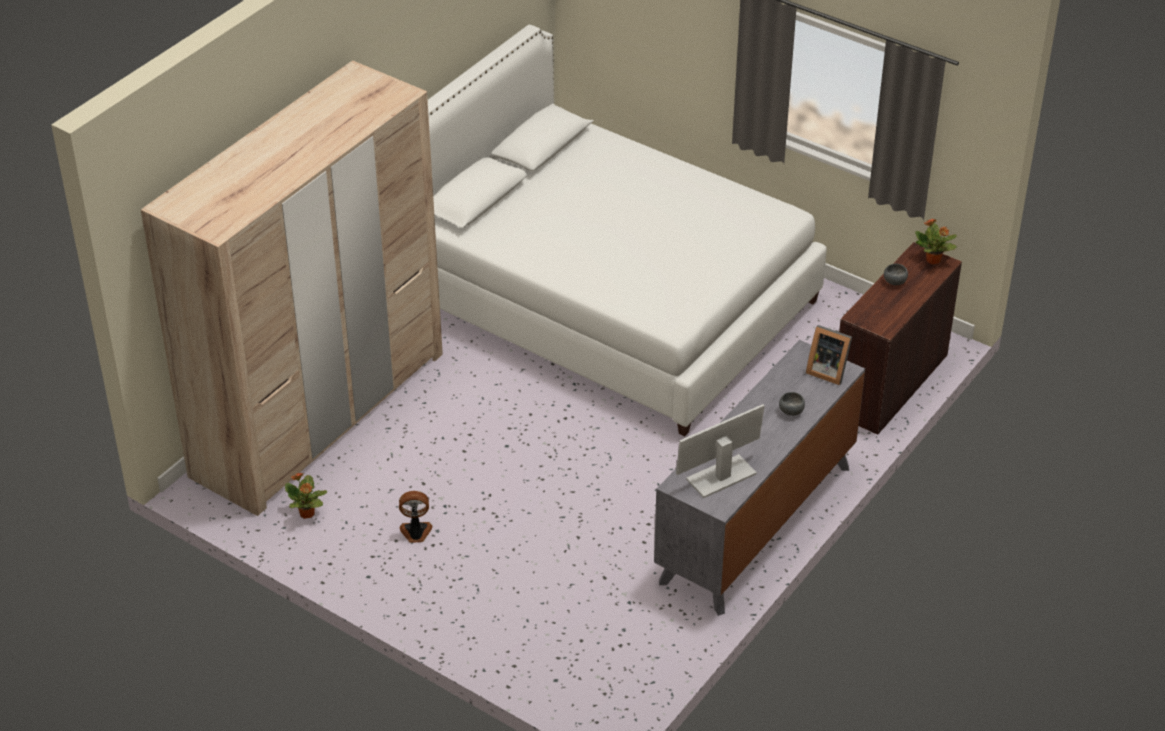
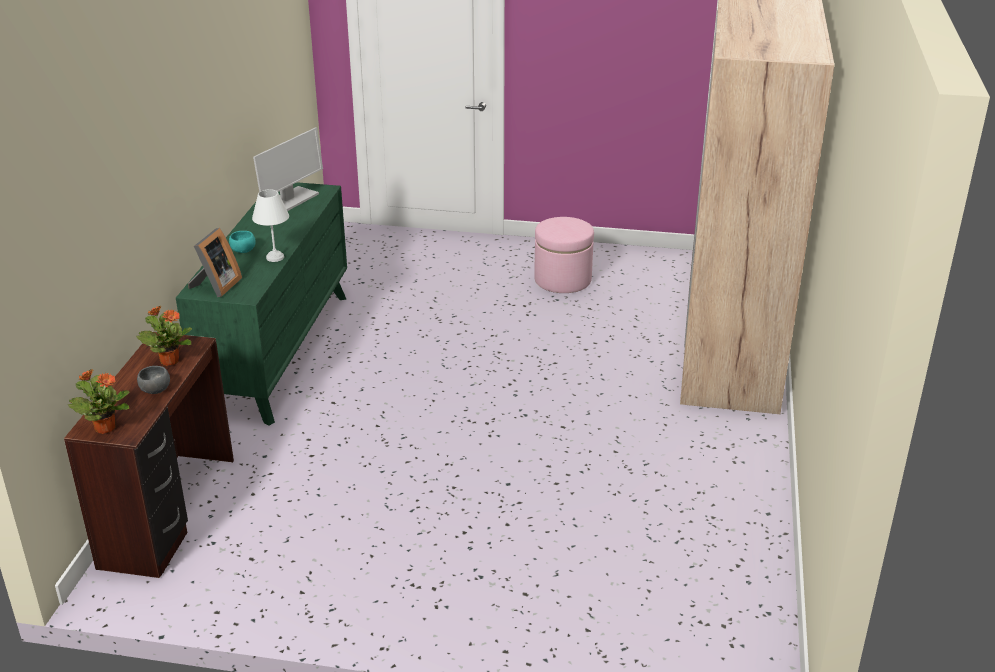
camera: 155 degrees right, 10 degrees down
(307, 514) = (657, 270): potted plant -> potted plant (169, 361)
(416, 533) = (562, 280): fan -> pink ottoman
(609, 302) = (555, 510): white bed -> none
(756, 524) = (278, 351): grey dresser -> green dresser
(764, 392) = (276, 257): none -> white table lamp
(791, 412) = (242, 250): grey bowl -> turquoise bowl
(827, 370) = (216, 286): picture frame -> picture frame turned 105 degrees clockwise

